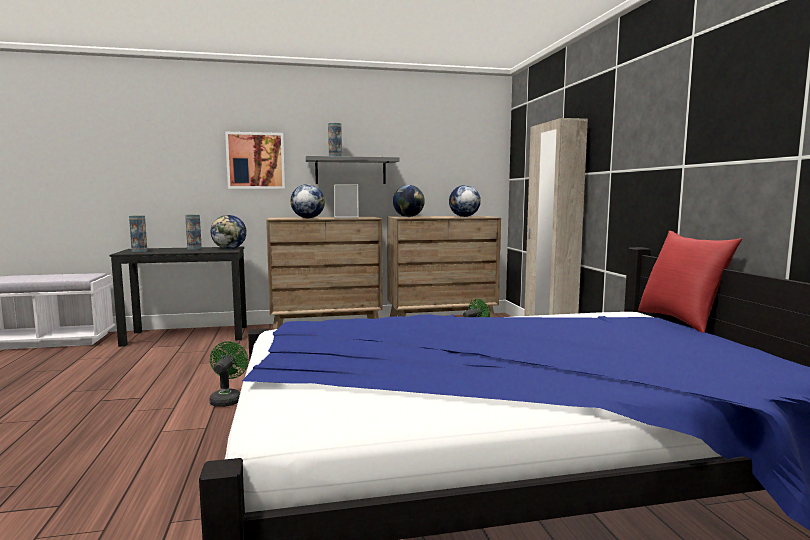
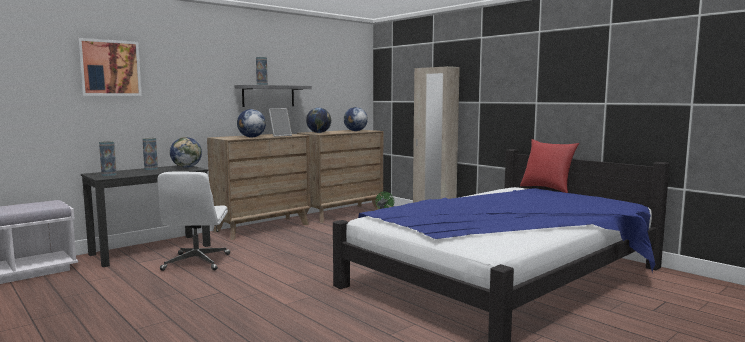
camera: 30 degrees left, 0 degrees up
(193, 356) = (196, 262): none -> white office chair
(227, 399) = (289, 280): green fan -> none
(255, 160) = (194, 87): picture -> picture (110, 68)

